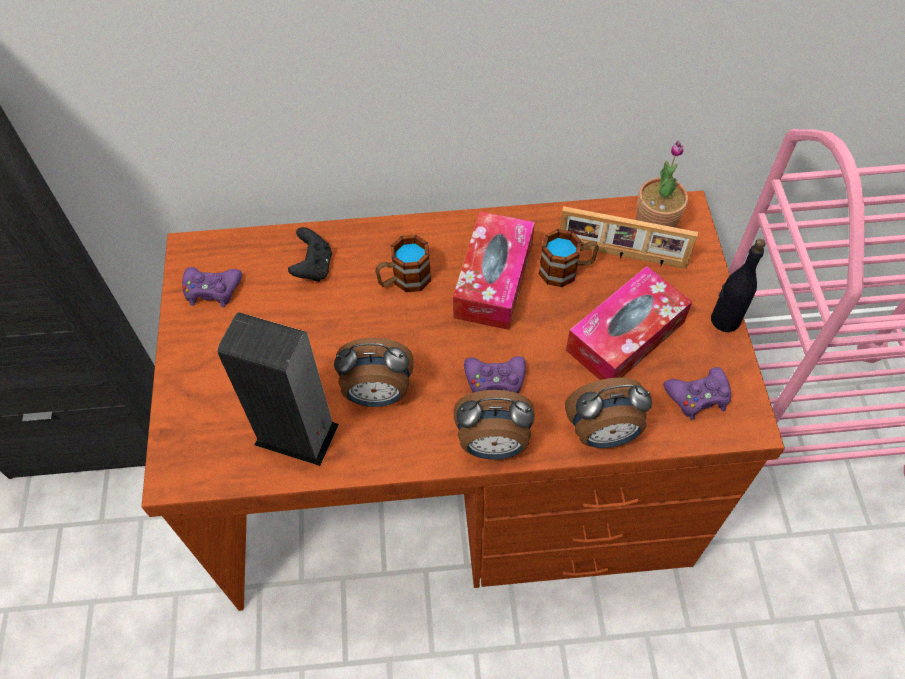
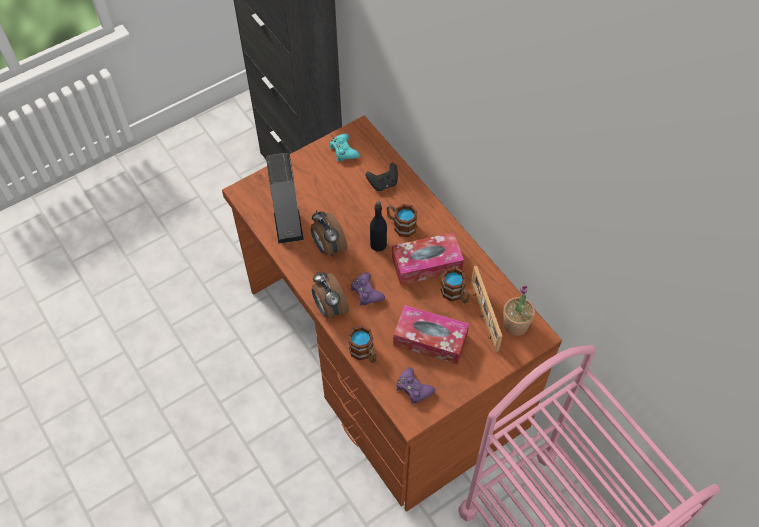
camera: 60 degrees right, 0 degrees up
(212, 290) = (343, 151): purple game controller -> turquoise game controller
(603, 434) = (364, 353): alarm clock -> mug
(724, 320) = (472, 384): black bottle -> black bottle (378, 244)

